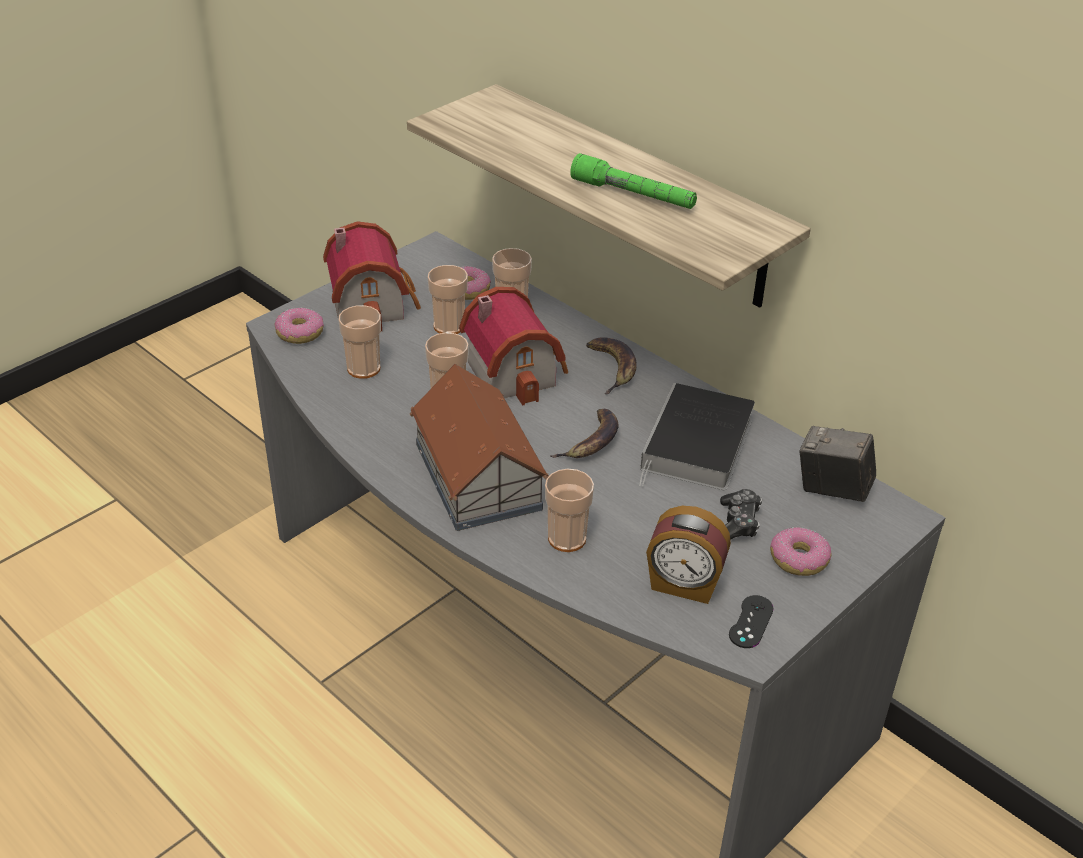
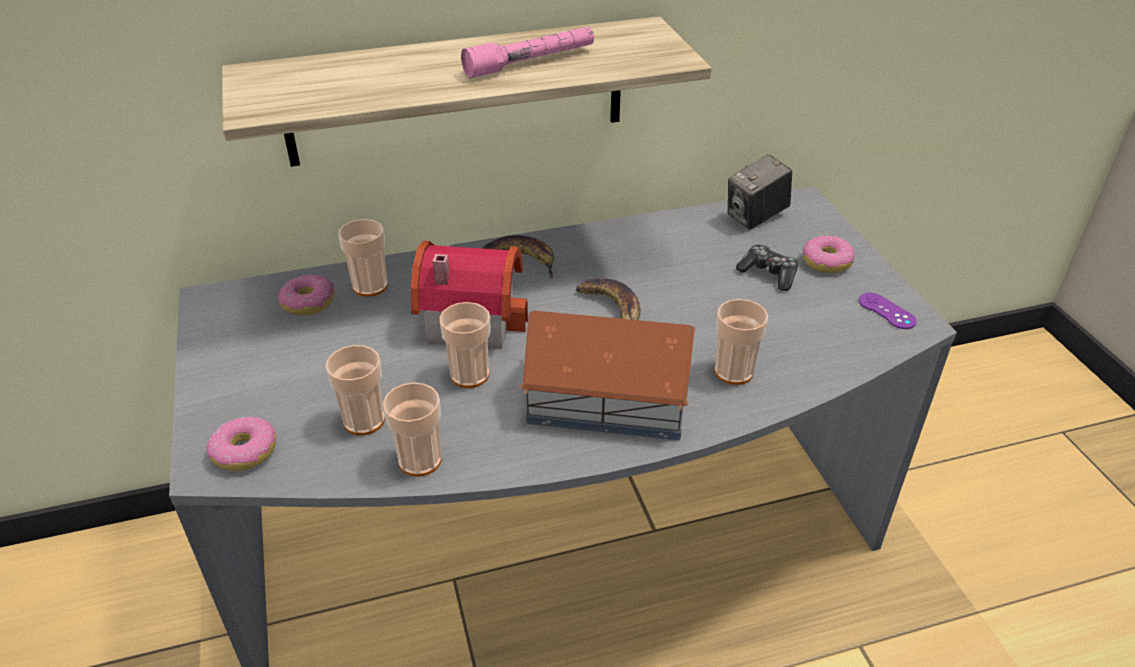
camera: 60 degrees left, 0 degrees up
(373, 303) = (254, 375): toy house -> none
(449, 326) = (355, 335): cup -> cup (420, 460)
(633, 195) = (531, 62): green flashlight -> pink flashlight
(683, 584) = (827, 328): alarm clock -> none
(697, 446) = (660, 257): book -> none
(751, 622) = (886, 311): black game controller -> purple game controller

